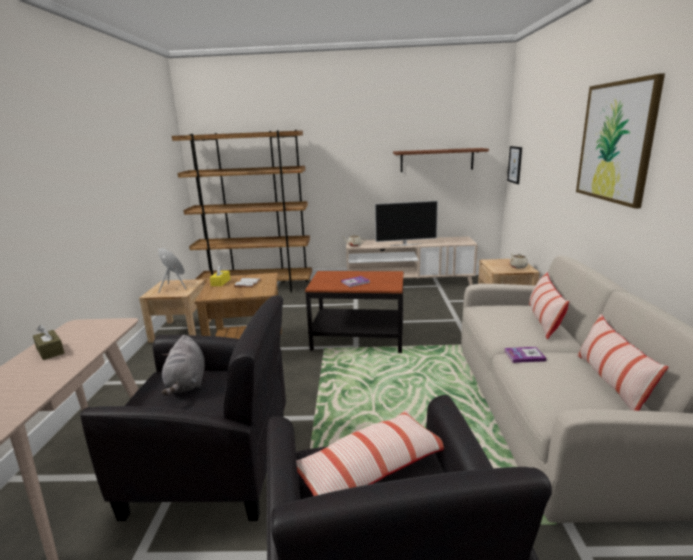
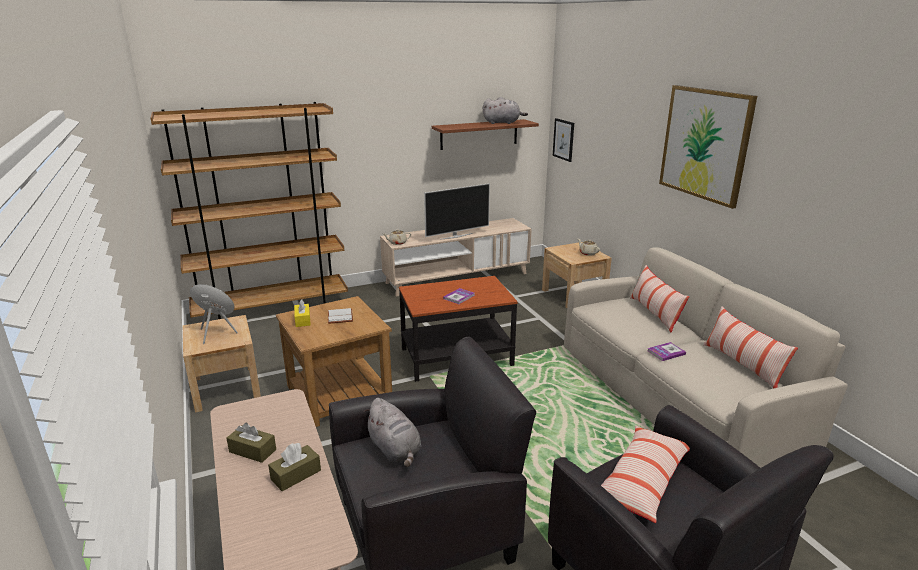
camera: 25 degrees left, 5 degrees up
(49, 373) = (296, 475): none -> brown tissue box
(456, 149) = (503, 123): none -> grey plush toy

